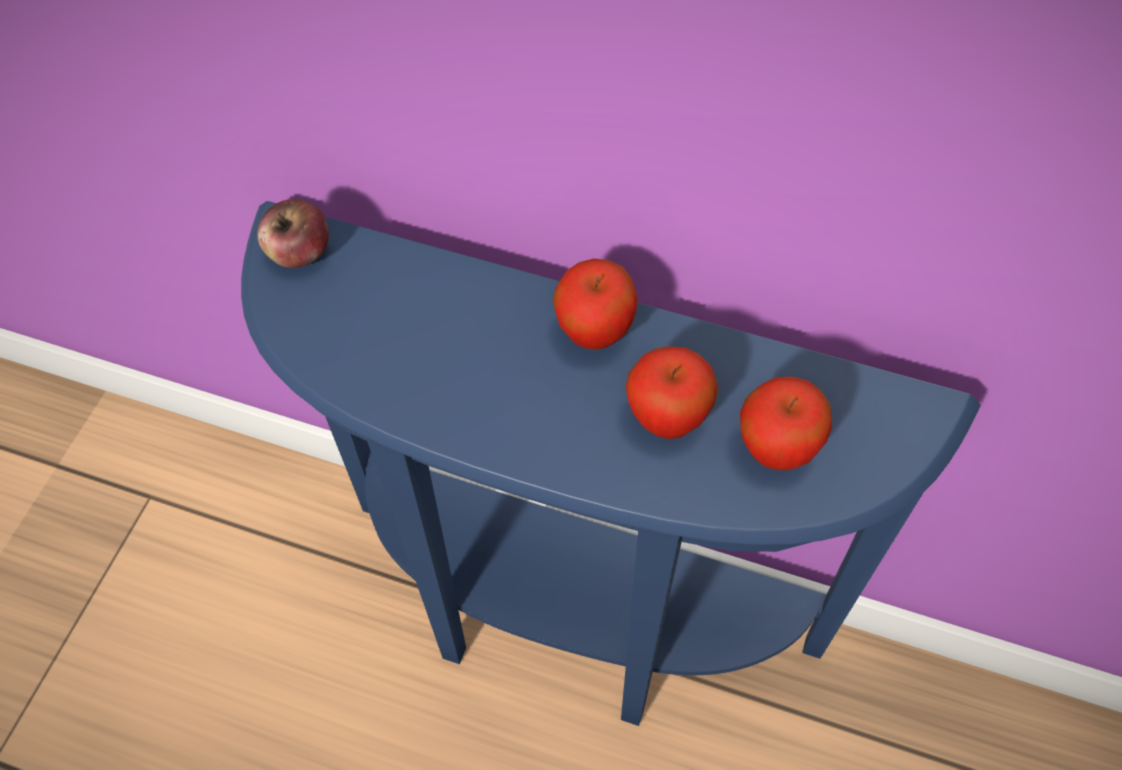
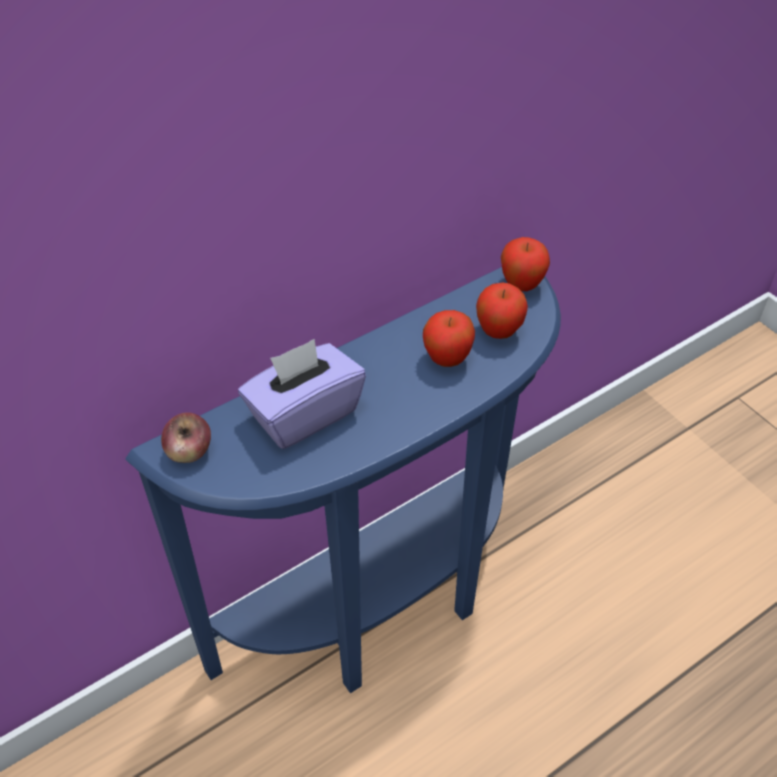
camera: 55 degrees left, 10 degrees down
(442, 323) = (304, 414): none -> purple tissue box
(594, 334) = (371, 358): apple -> apple (521, 285)

